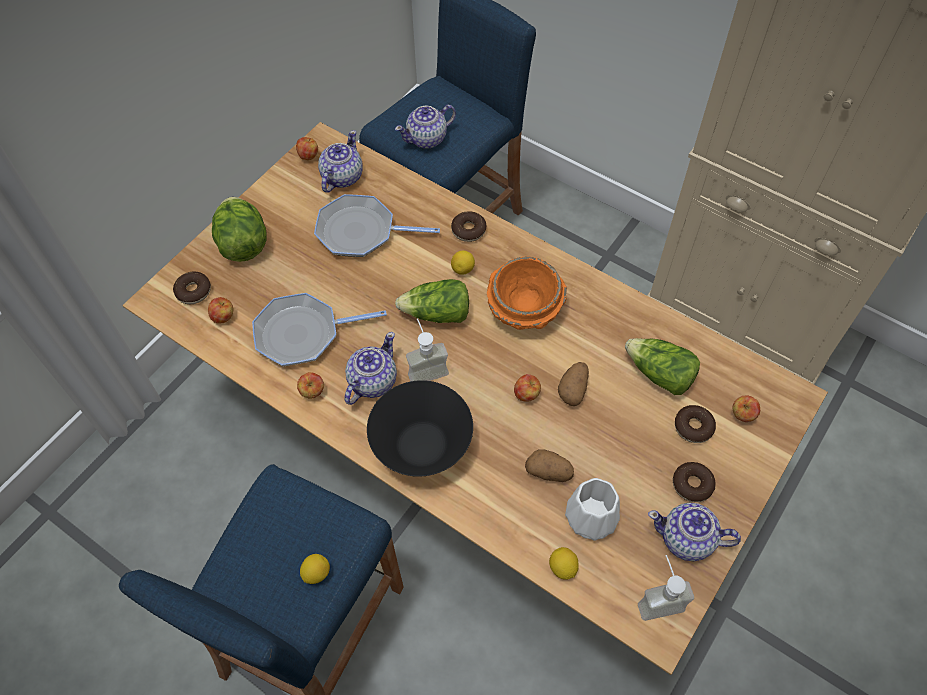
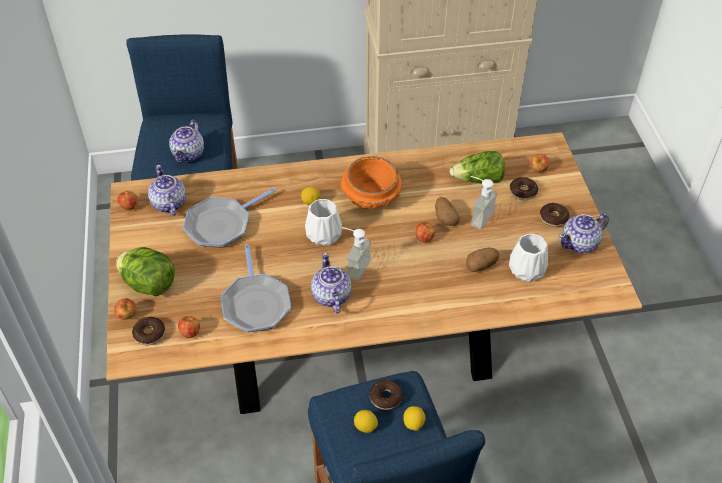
camera: 45 degrees left, 10 degrees down
(303, 334) = (256, 303): frying pan -> frying pan turned 45 degrees counterclockwise
(312, 391) = (302, 328): apple -> apple (127, 315)
(422, 445) = (400, 305): black bowl -> none
(437, 314) = (325, 235): lettuce -> white vase
(468, 230) = (288, 180): donut -> donut (386, 397)
(562, 567) = (541, 303): lemon -> lemon (365, 427)
(657, 598) = (598, 279): soap dispenser -> soap dispenser (477, 216)

